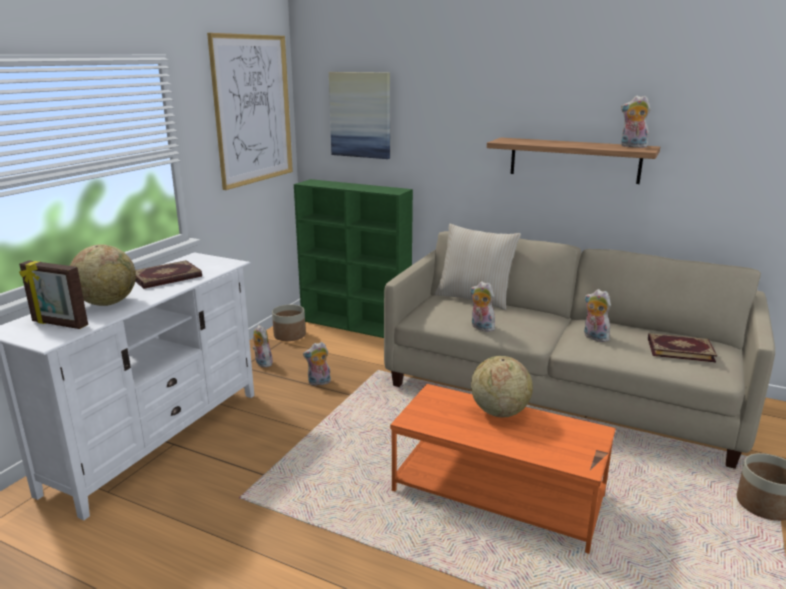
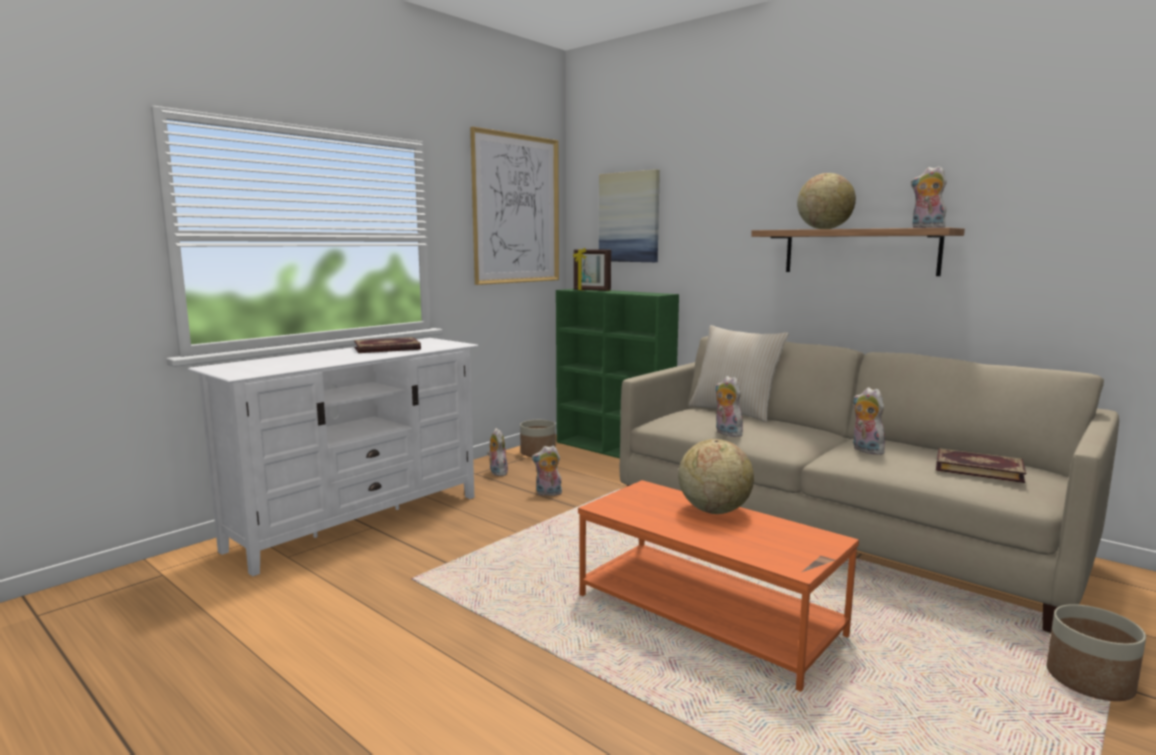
camera: 15 degrees right, 10 degrees down
(59, 324) = (260, 366): picture frame -> picture frame (591, 290)
(108, 303) = (316, 358): globe -> globe (824, 229)

